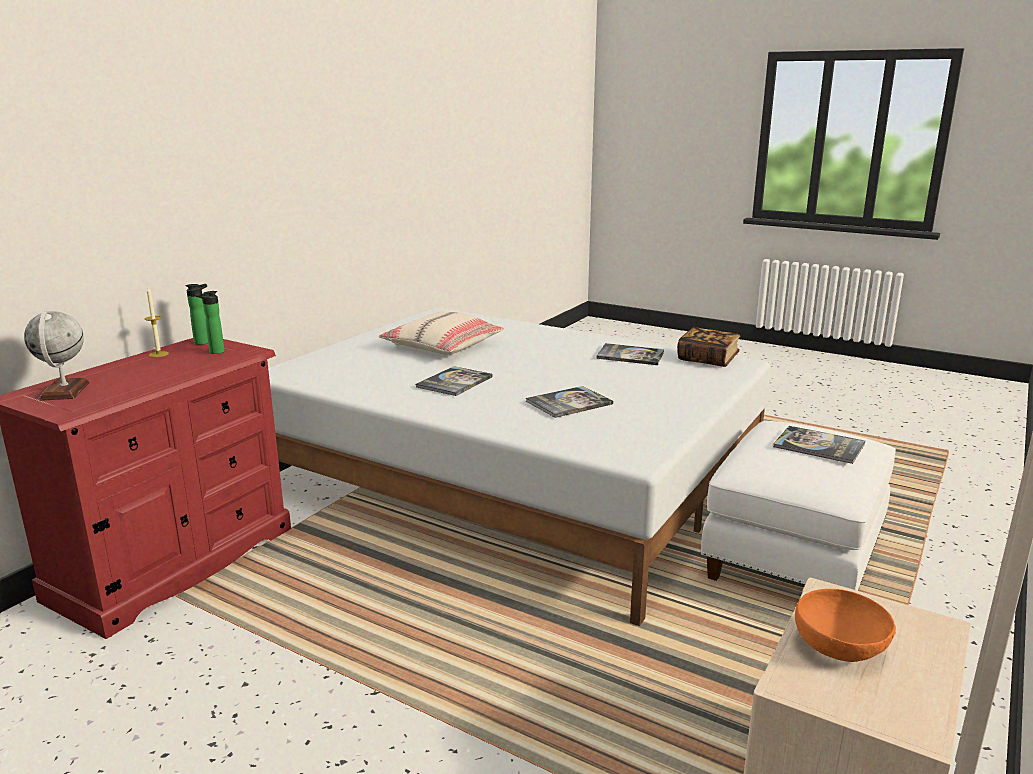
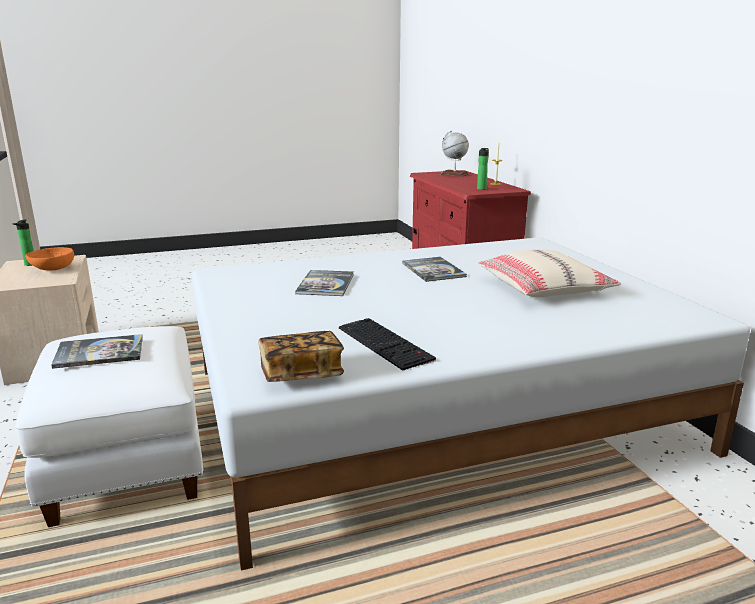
camera: 130 degrees right, 0 degrees up
(204, 342) = (508, 189): bottle -> bottle (29, 265)
(630, 355) = (386, 343): book -> keyboard

